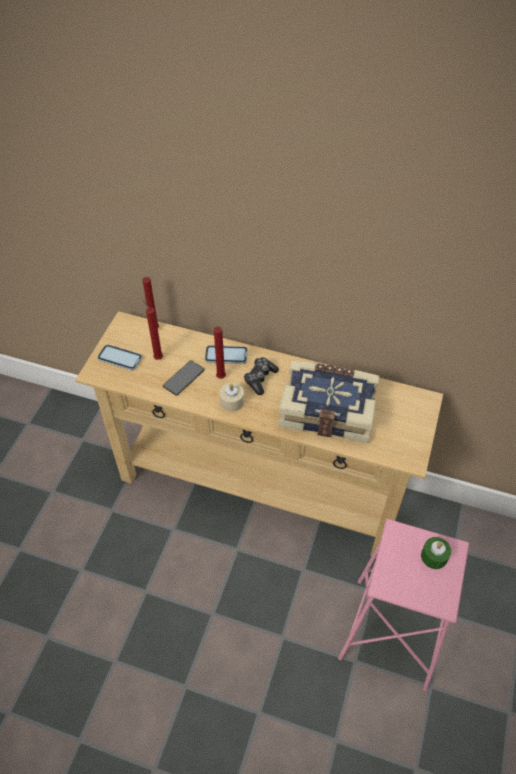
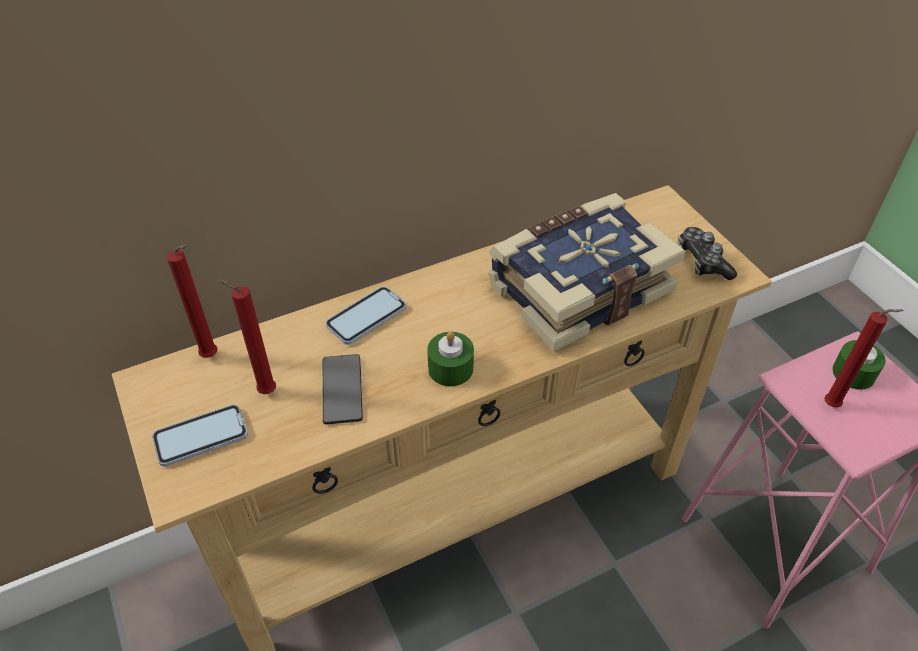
camera: 45 degrees left, 5 degrees down
(221, 378) = (398, 350): red candle -> red candle (834, 406)
(232, 401) = (450, 368): beige candle -> green candle
(260, 378) = (449, 313): game controller -> game controller (702, 261)

